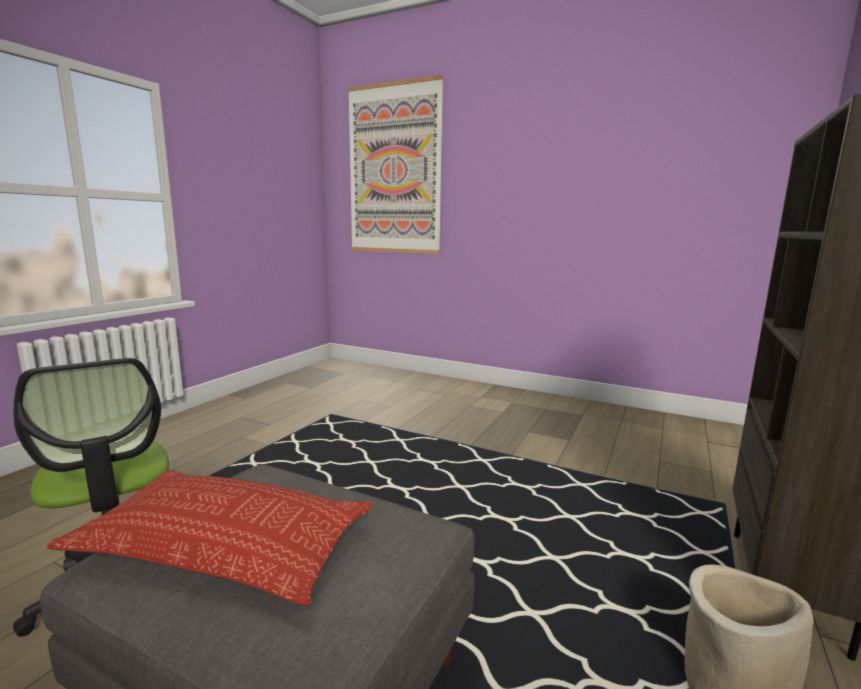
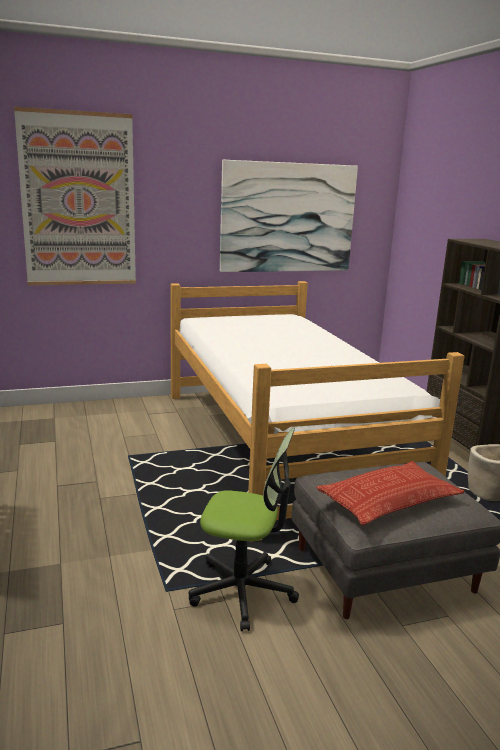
camera: 45 degrees left, 5 degrees up
(488, 455) = (280, 444): none -> bed
(624, 177) = (288, 218): none -> picture

